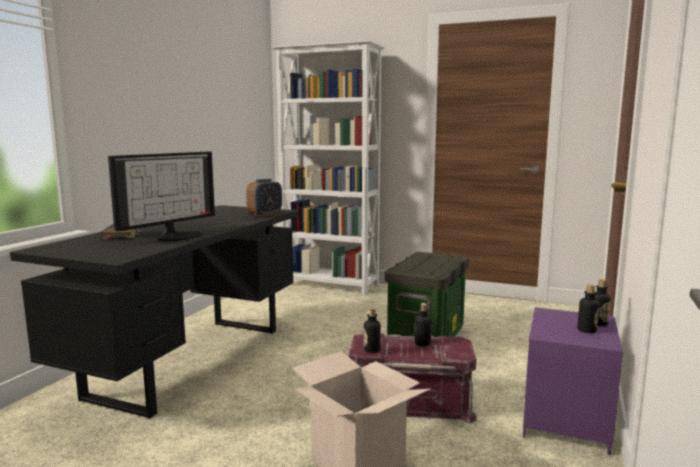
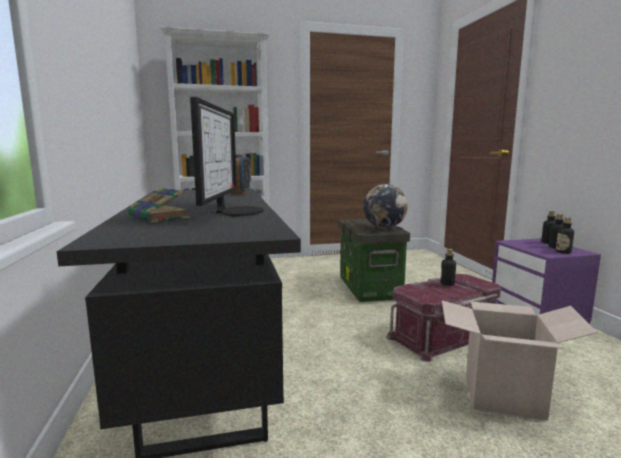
camera: 35 degrees left, 0 degrees up
(371, 349) = (432, 296): bottle -> bottle (563, 252)
(428, 268) = (384, 227): none -> globe

